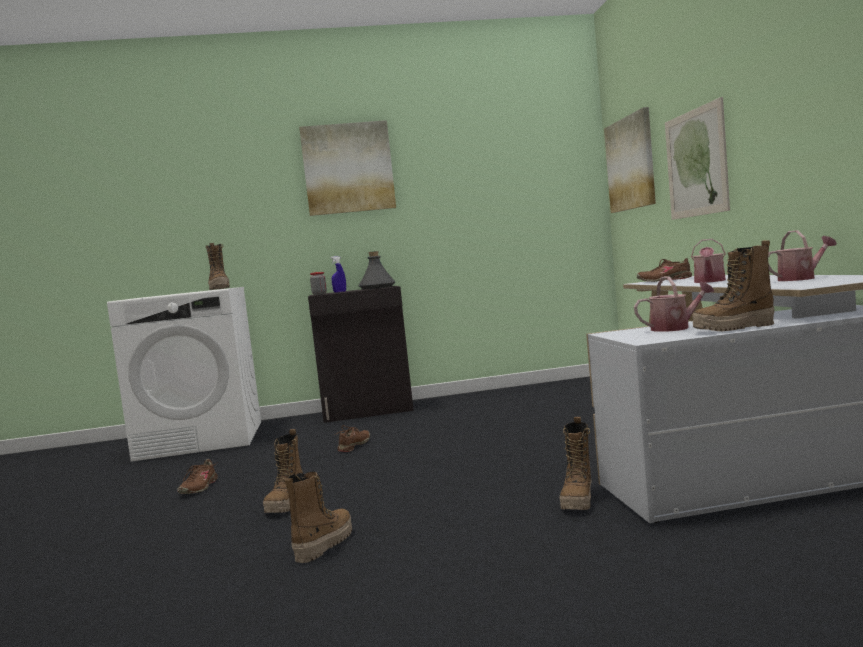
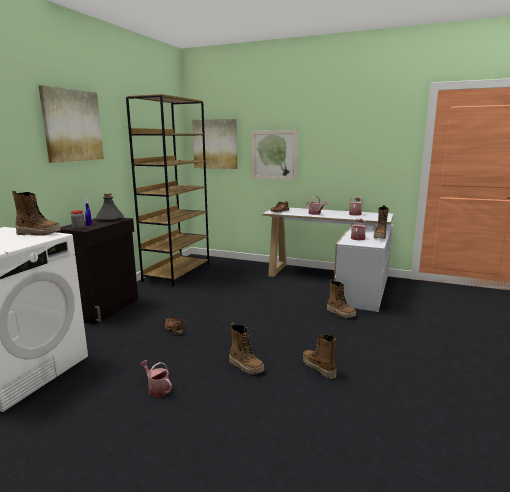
camera: 60 degrees left, 10 degrees up
(198, 488) = (157, 389): brown shoe -> watering can
(533, 391) = (177, 272): none -> brown bookcase

